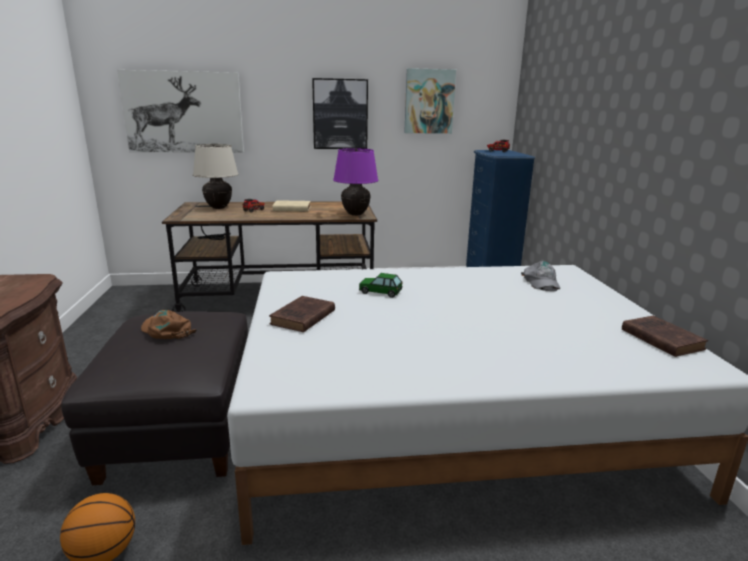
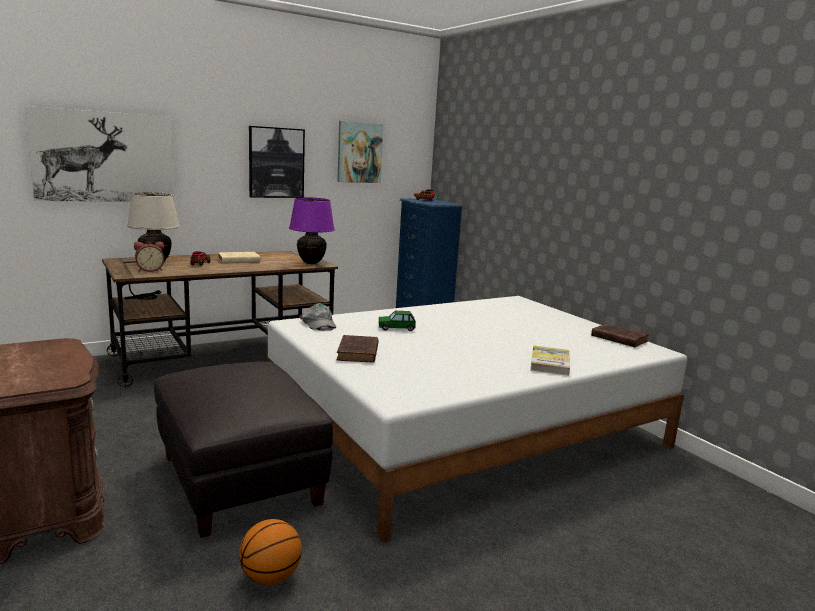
camera: 25 degrees left, 5 degrees down
(166, 330) = (232, 379): brown cap -> none
(203, 214) = (150, 270): none -> alarm clock
(519, 364) = (549, 363): none -> book
(540, 282) = (509, 310): grey cap -> grey cap (318, 323)

